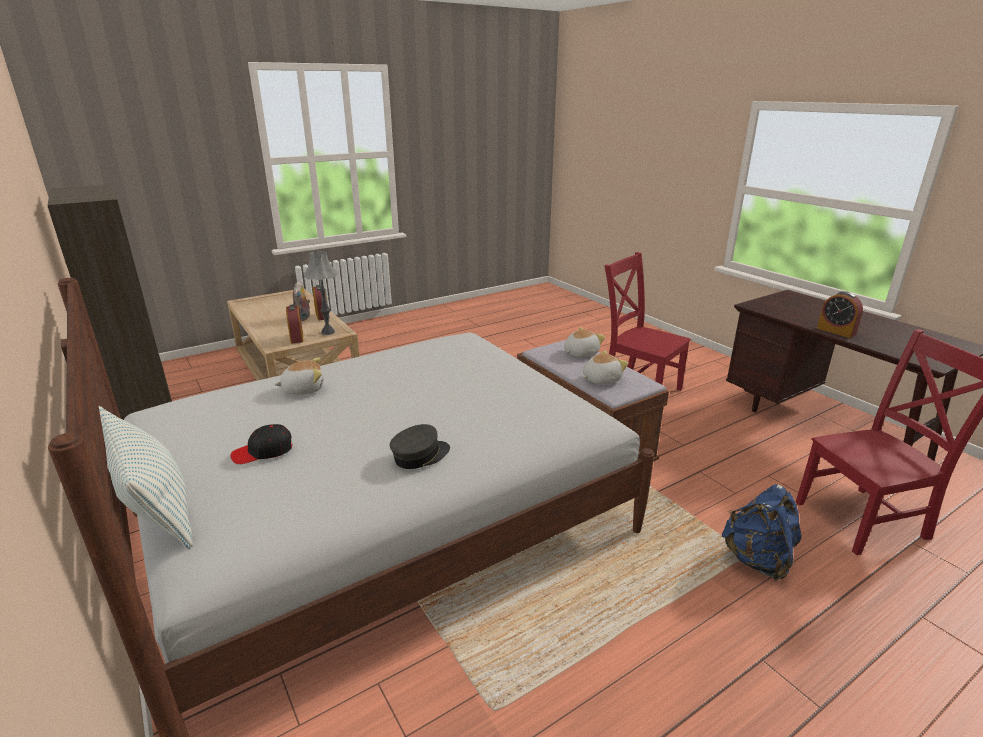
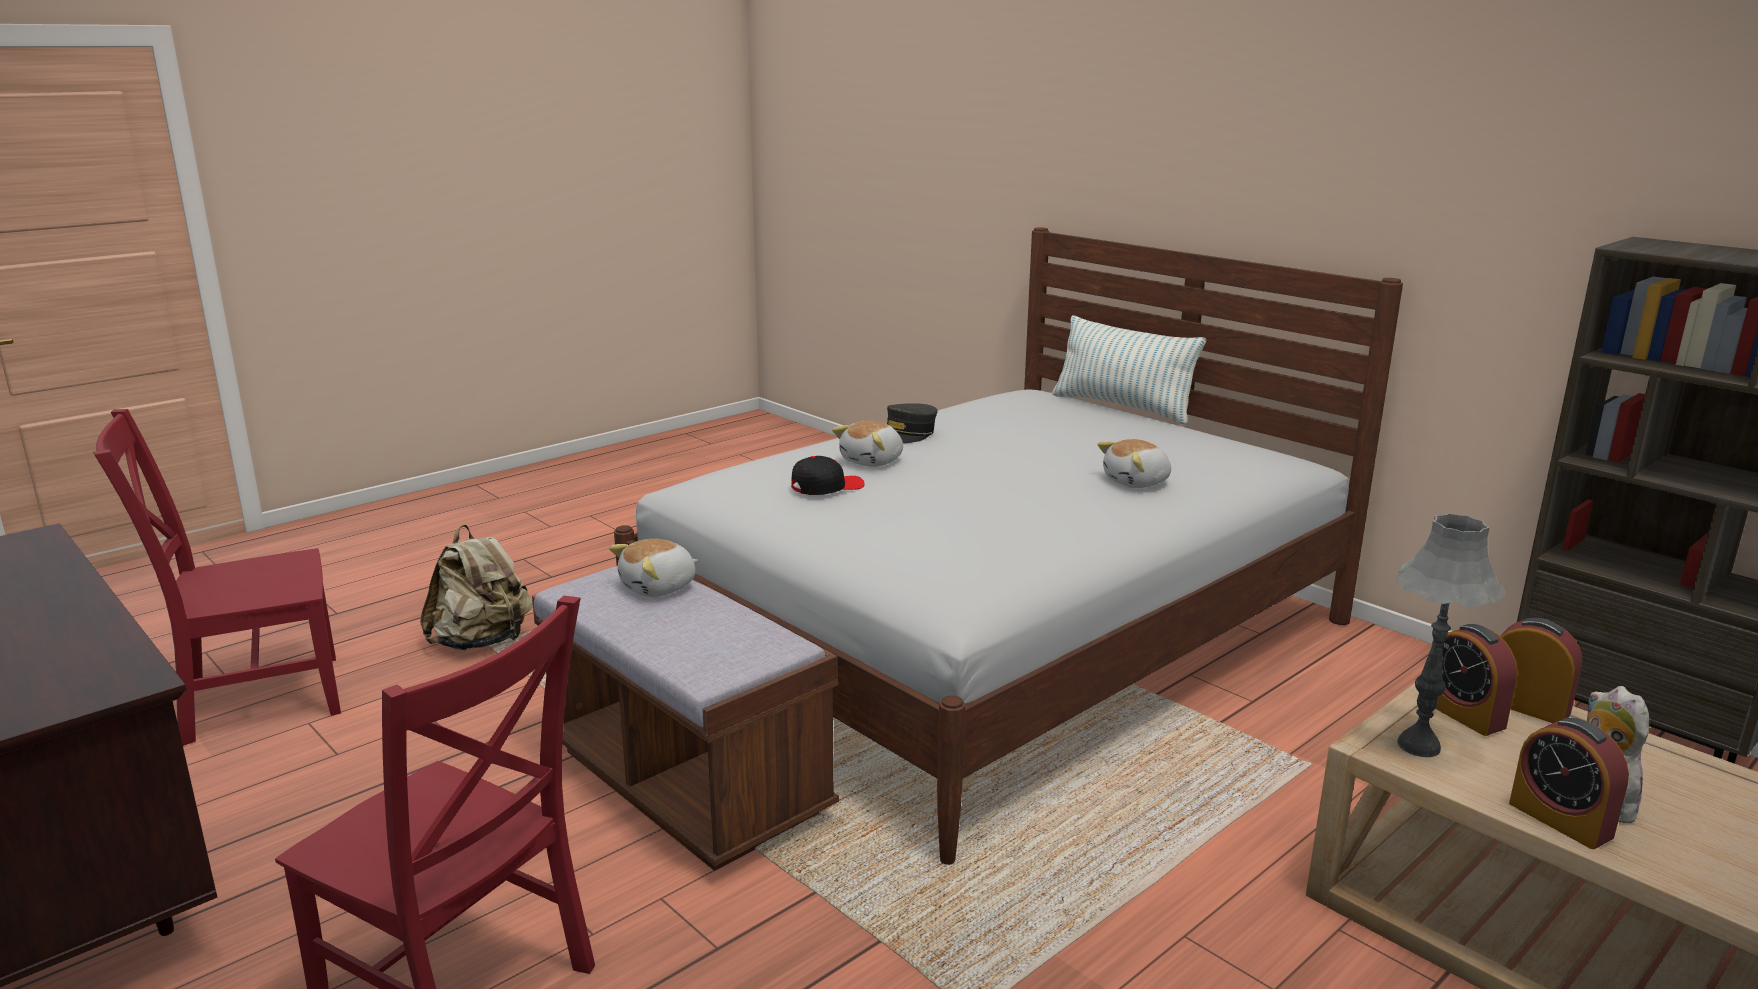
camera: 170 degrees right, 5 degrees down
(263, 452) = (1082, 429): black cap -> black cap (826, 487)
(580, 353) = (686, 644): plush toy -> plush toy (873, 461)
(757, 560) = (482, 642): blue backpack -> beige backpack
(836, 331) = (67, 601): alarm clock -> alarm clock (1525, 706)

